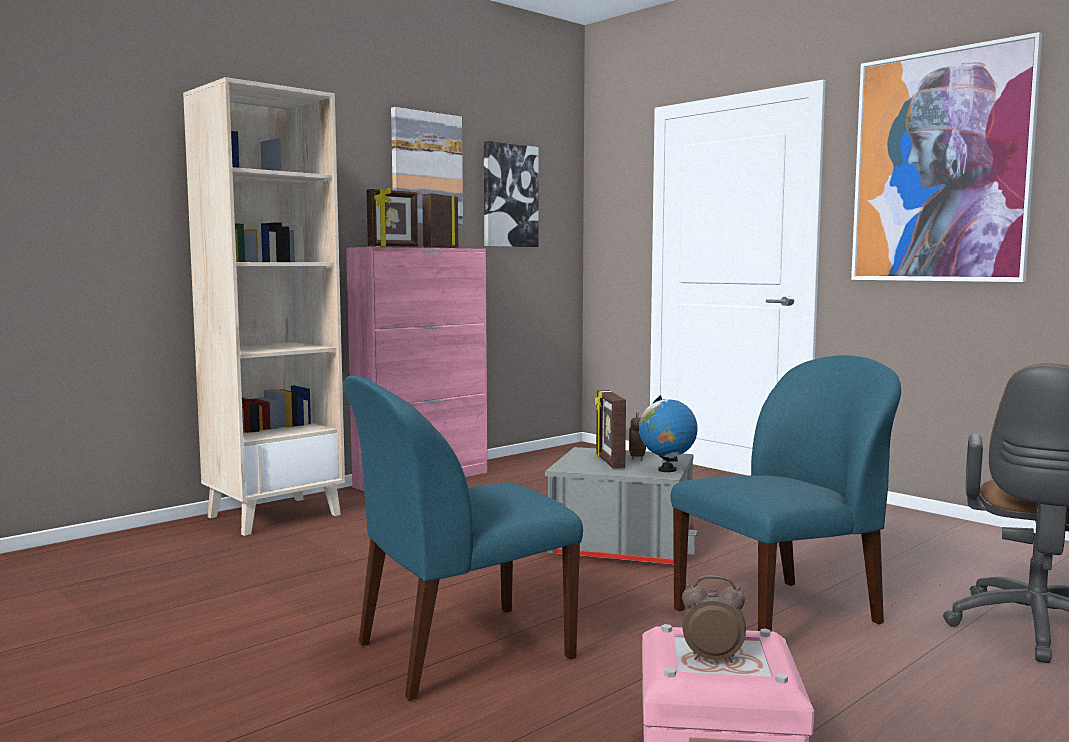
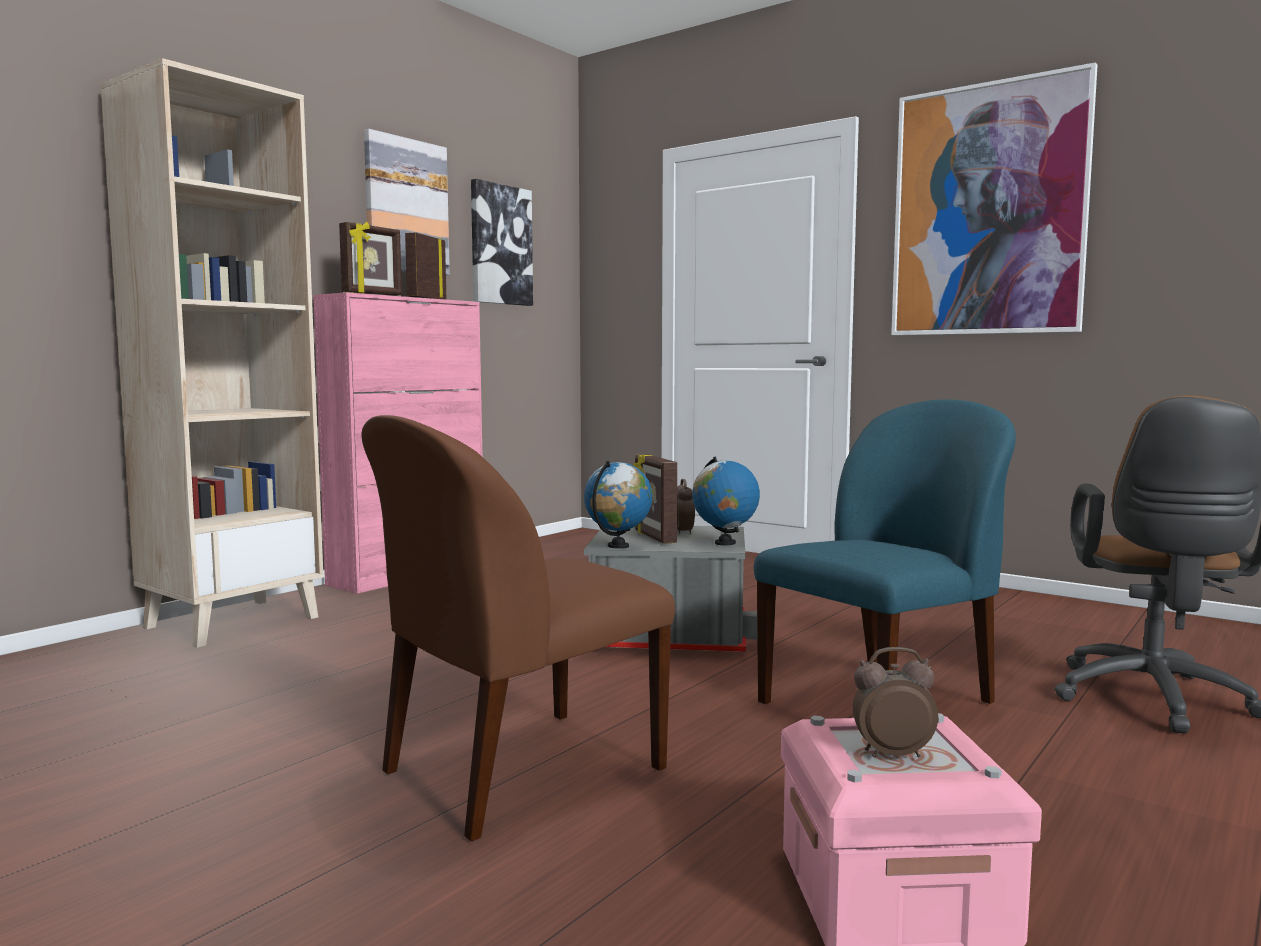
camera: 10 degrees left, 0 degrees up
(459, 652) = (518, 772): blue chair -> brown chair
(574, 469) = (618, 546): none -> globe

